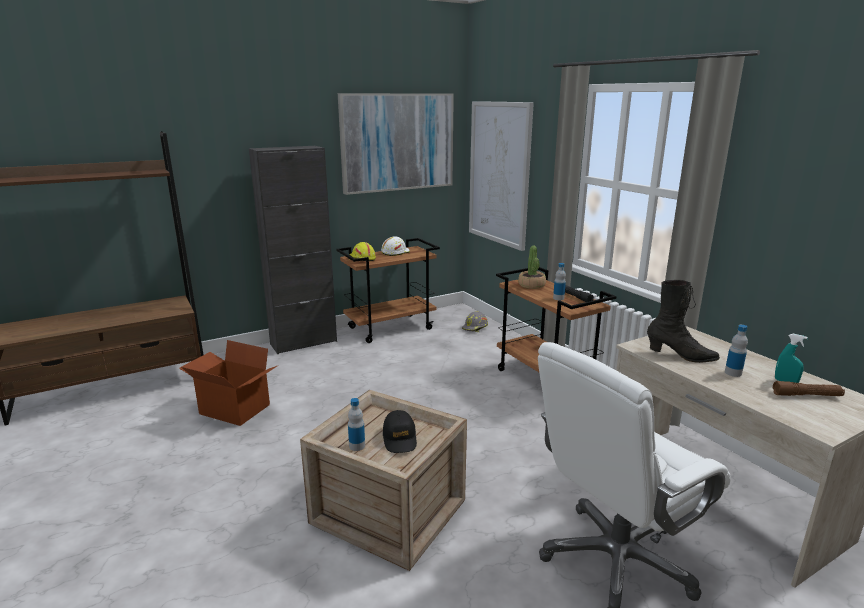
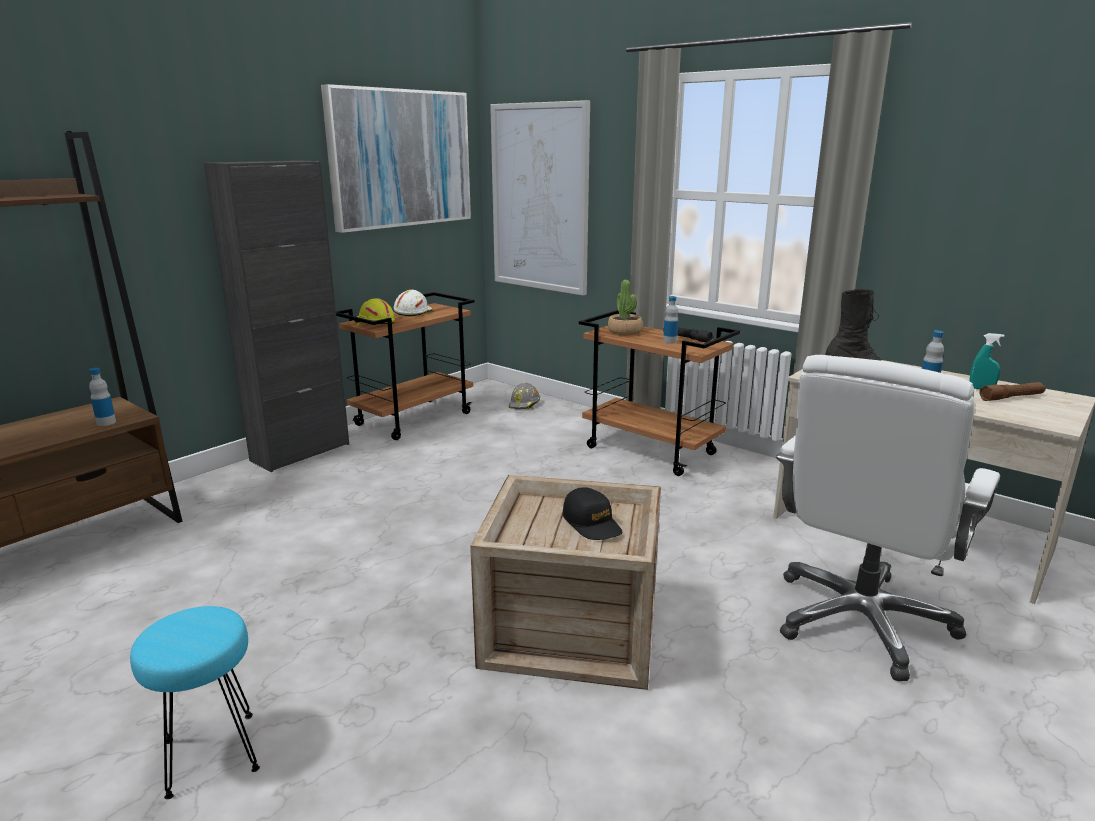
camera: 20 degrees left, 0 degrees up
(129, 538) = (213, 754): none -> turquoise stool
(234, 410) = (256, 553): cardboard box -> none
(357, 446) = (545, 542): bottle -> bottle (106, 422)

